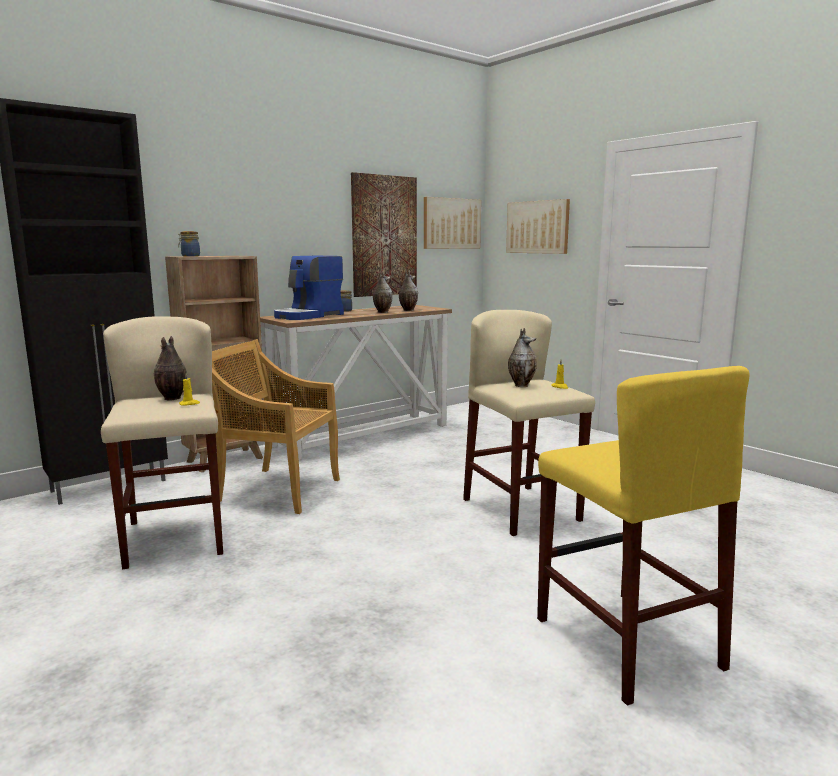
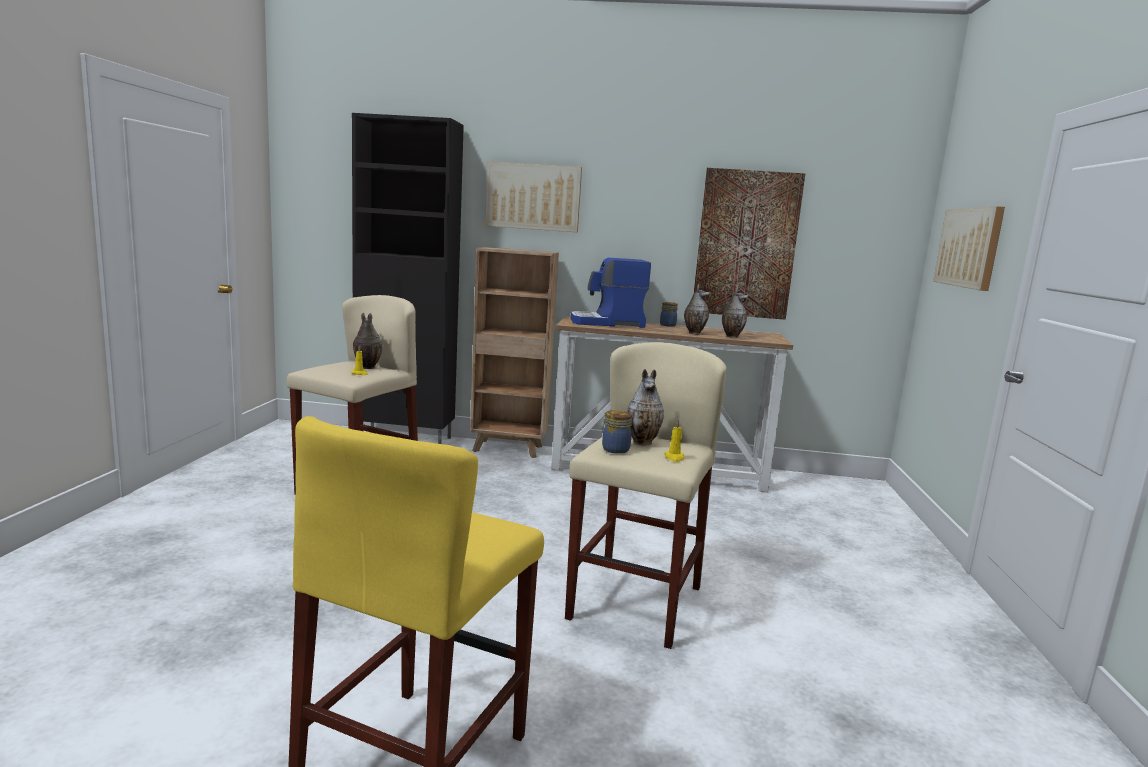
camera: 45 degrees right, 0 degrees up
(190, 256) = (494, 248): jar -> jar (614, 449)
(277, 490) = (487, 486): beige chair -> none
(451, 223) = (862, 235): picture -> picture (533, 197)

